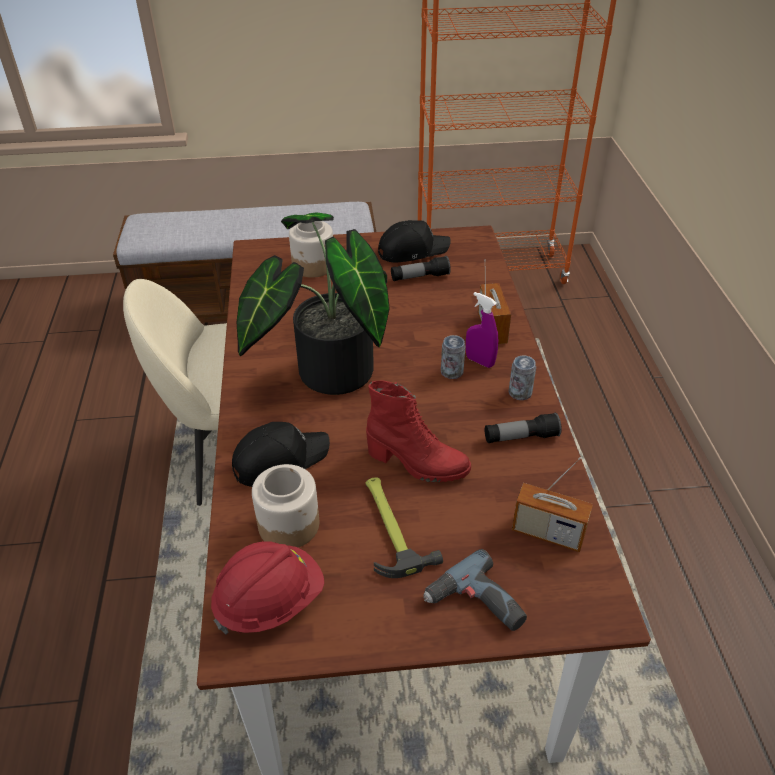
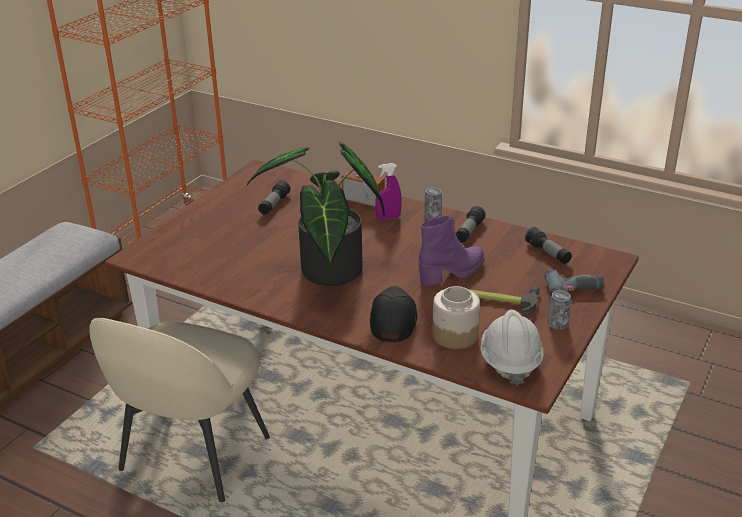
camera: 55 degrees left, 10 degrees down
(270, 601) = (510, 362): red hard hat -> white hard hat
(313, 266) = (197, 239): jar -> none
(412, 250) = (238, 196): black cap -> none
(417, 464) = (452, 273): red boot -> purple boot
(452, 372) = (386, 231): can -> can (557, 324)
(548, 533) = (547, 253): radio -> flashlight

